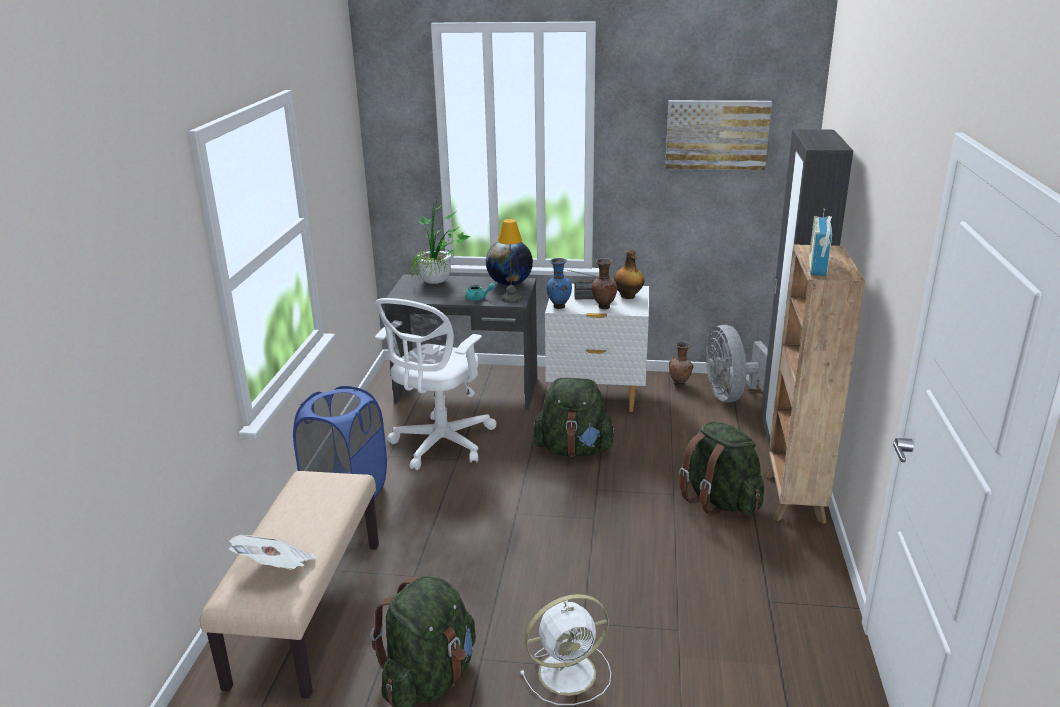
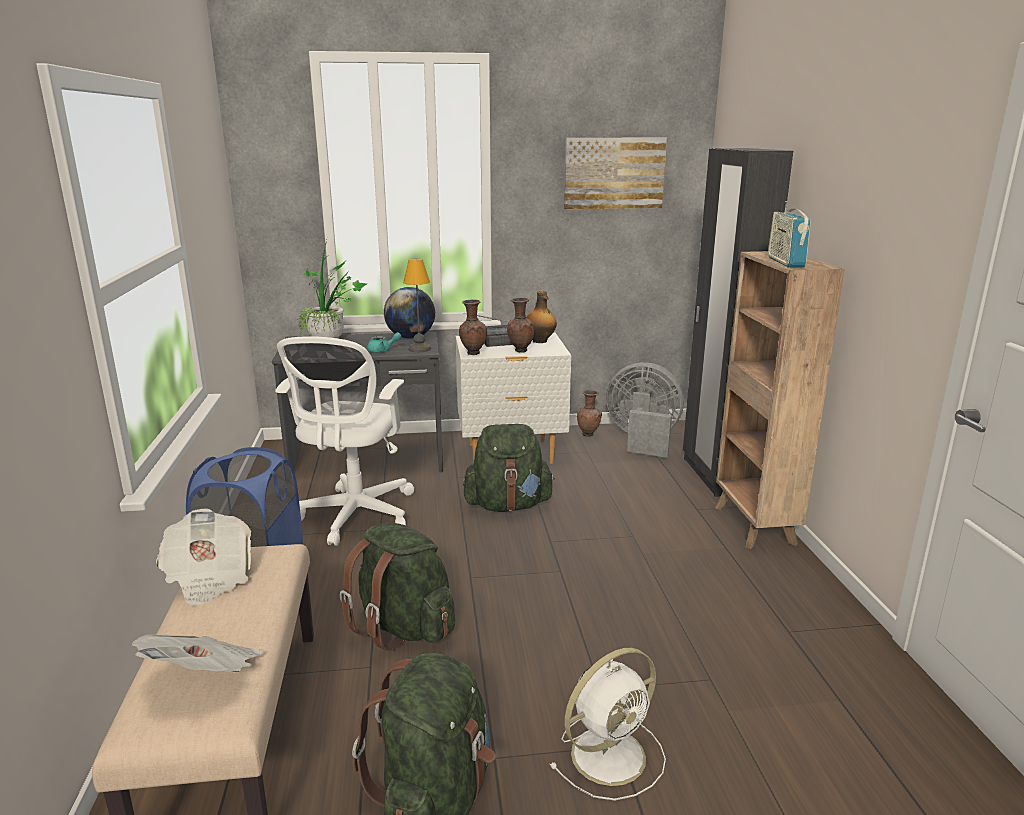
camera: 15 degrees left, 5 degrees down
(295, 494) = (209, 577): none -> newspaper
(558, 306) = (472, 353): blue vase -> brown vase
(720, 501) = (683, 537): green backpack -> green backpack (403, 627)
(731, 395) = (642, 440): grey fan -> grey fan turned 135 degrees clockwise

